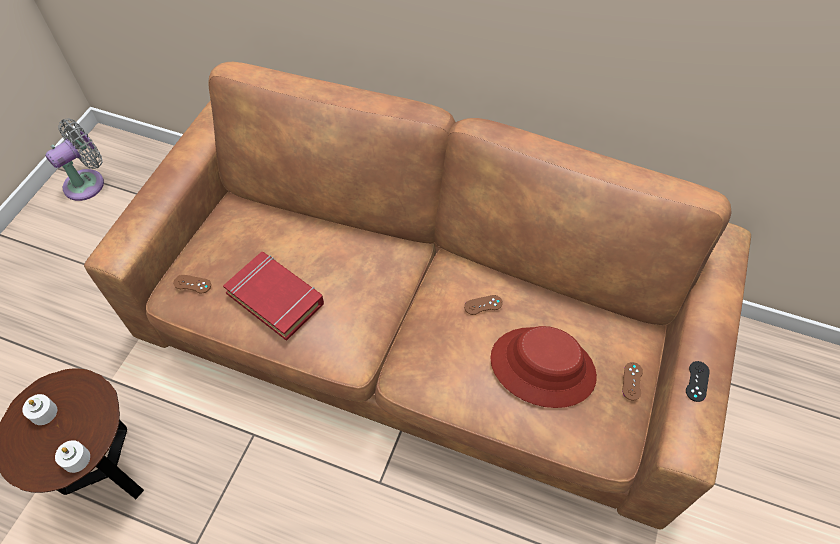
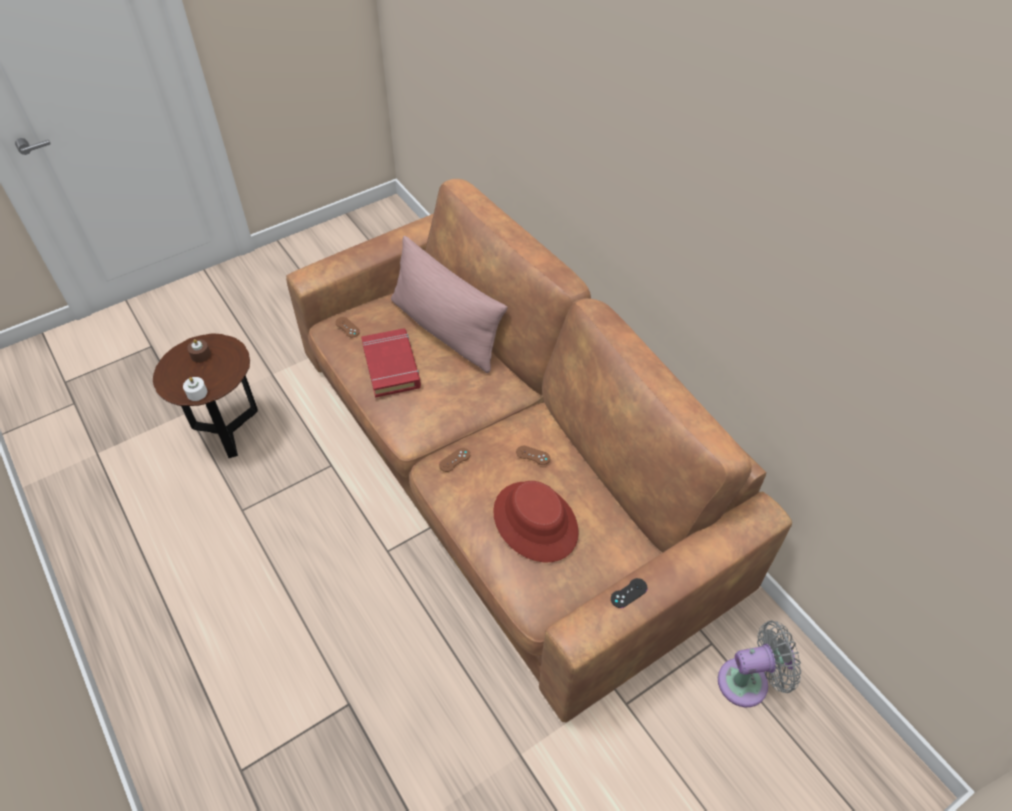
camera: 35 degrees right, 5 degrees down
(44, 413) = (201, 355): white candle -> brown candle
(88, 182) = (358, 233): grey fan -> grey fan (748, 681)
(295, 231) = (445, 330): none -> pink pillow
(632, 381) = (598, 576): brown game controller -> brown game controller (454, 460)

